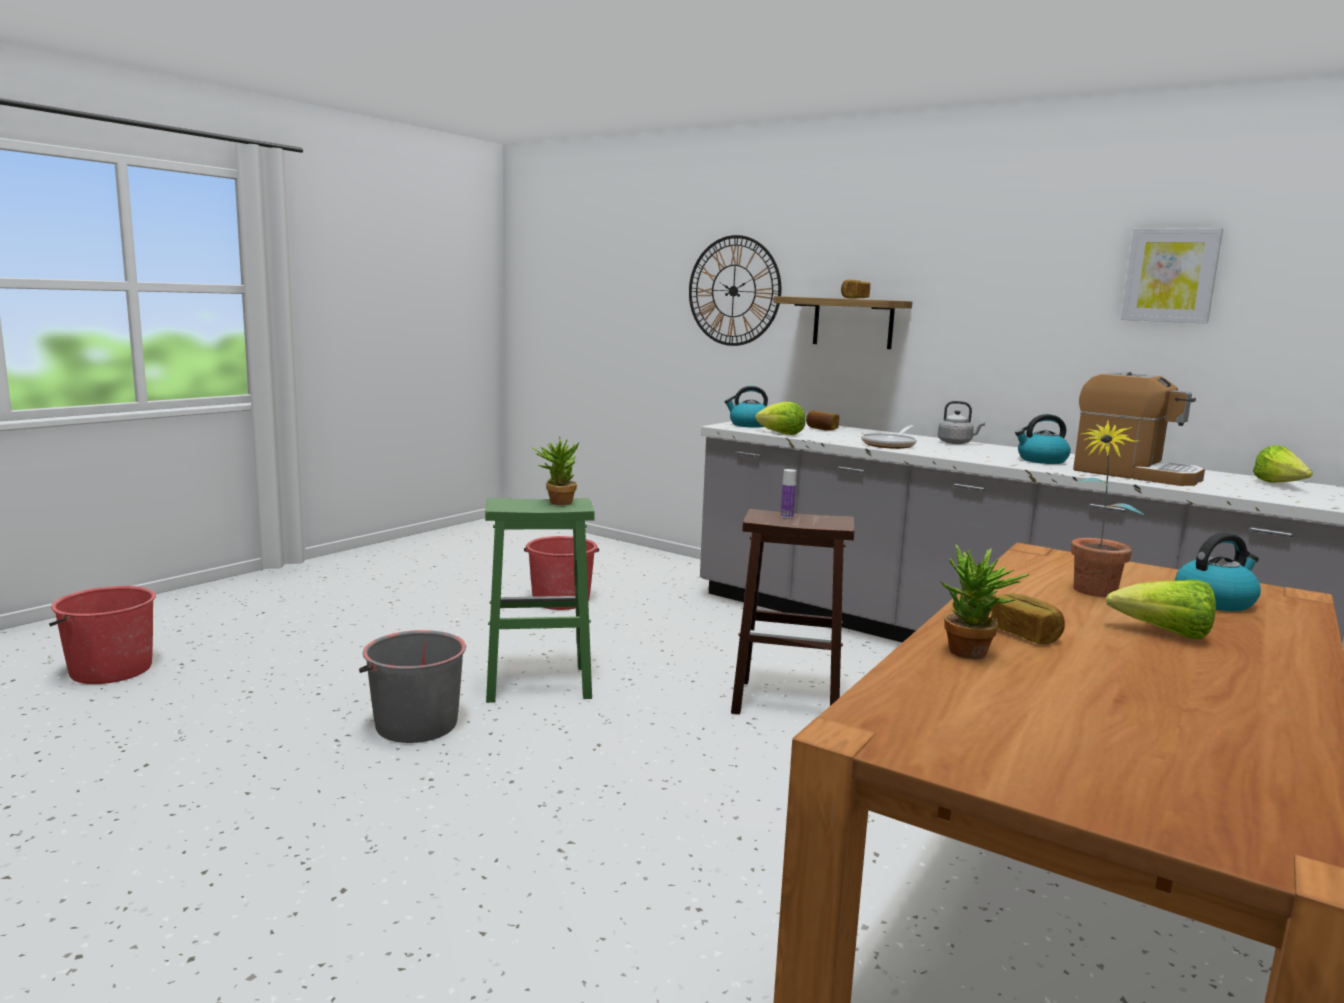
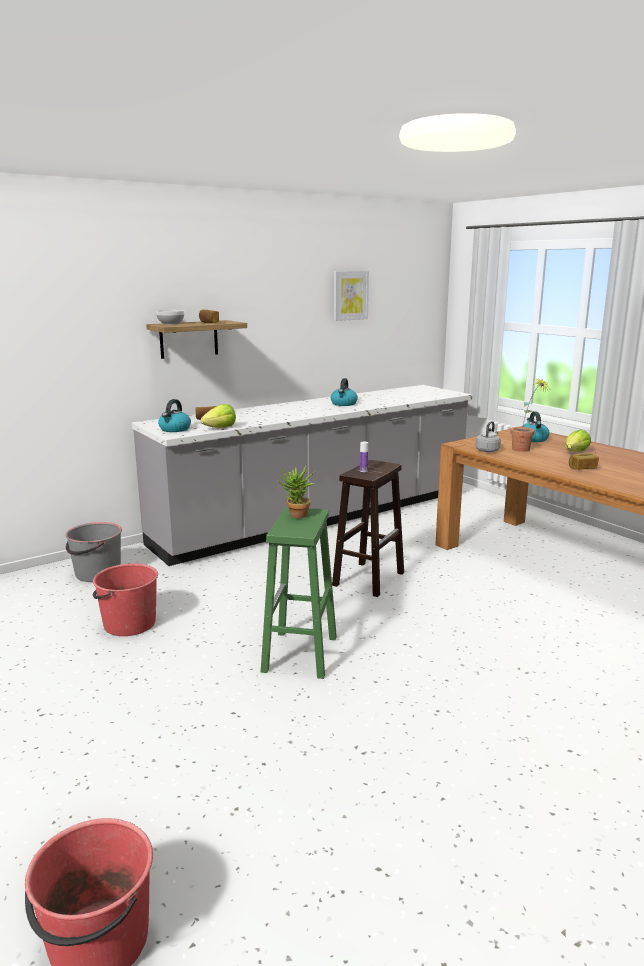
camera: 70 degrees left, 5 degrees up
(415, 725) = (350, 713): grey bucket -> grey bucket (97, 573)
(733, 291) = (83, 324): wall clock -> none
(816, 297) = (171, 323): none -> bowl
(890, 444) = (279, 416): frying pan -> none
(956, 443) = (281, 406): grey kettle -> grey kettle (488, 450)
(973, 655) = (609, 478): potted plant -> none
(1134, 474) = (384, 399): coffee machine -> none
(1279, 485) = (413, 390): lettuce -> none

